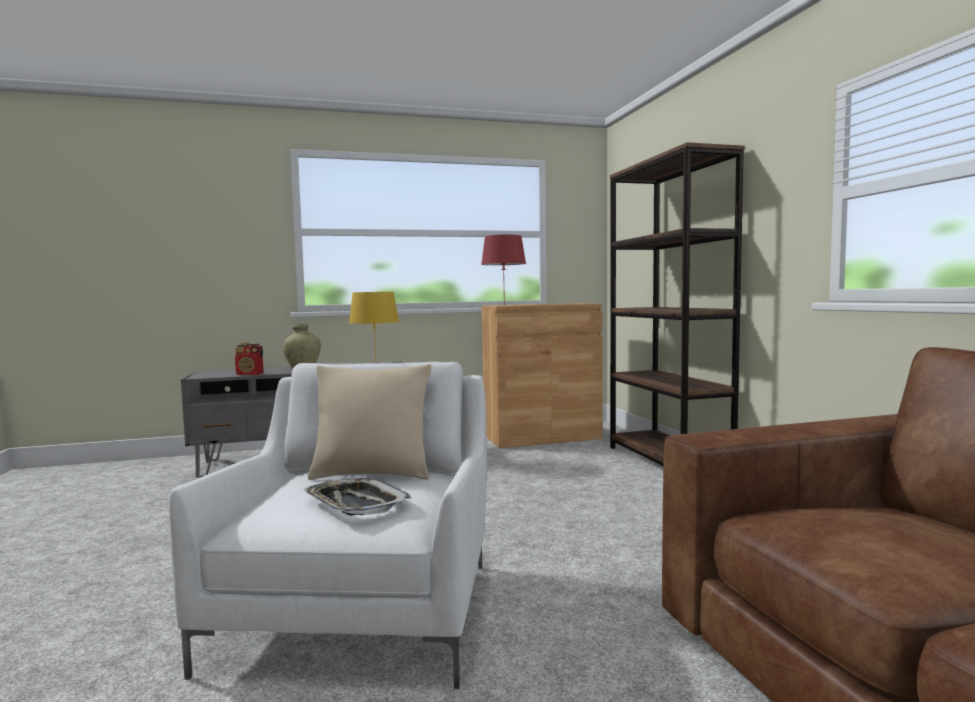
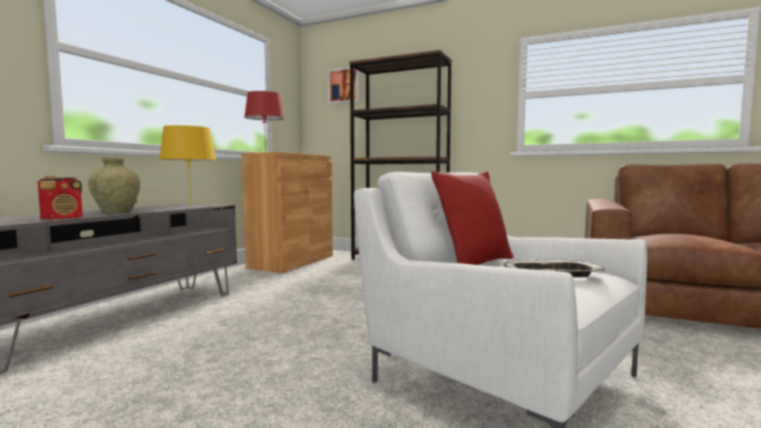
camera: 50 degrees left, 0 degrees up
(372, 474) = (475, 264): beige pillow -> red pillow
(639, 202) = (344, 86): none -> picture

